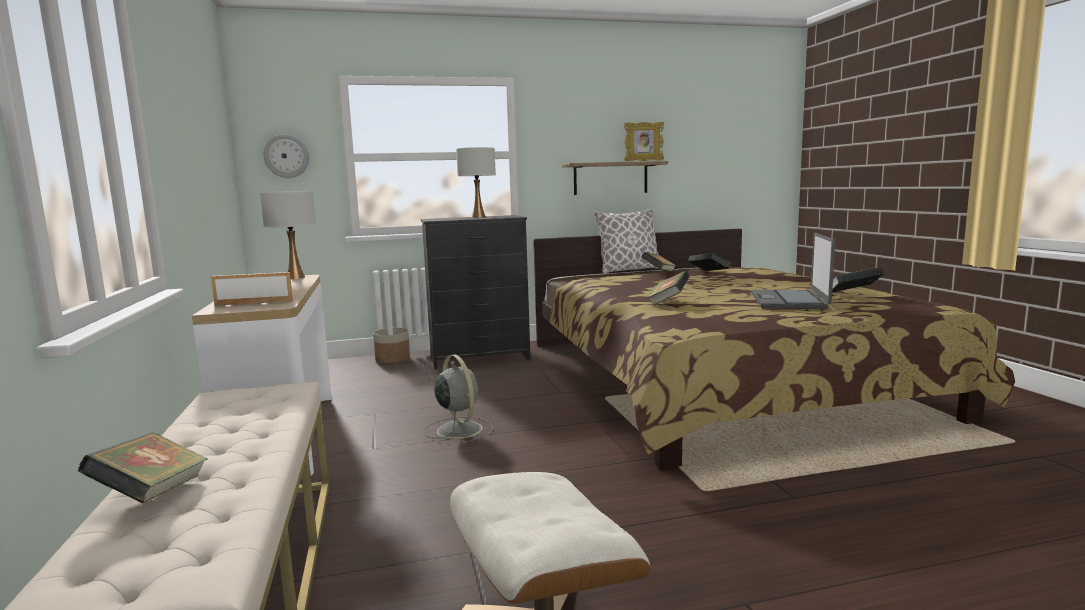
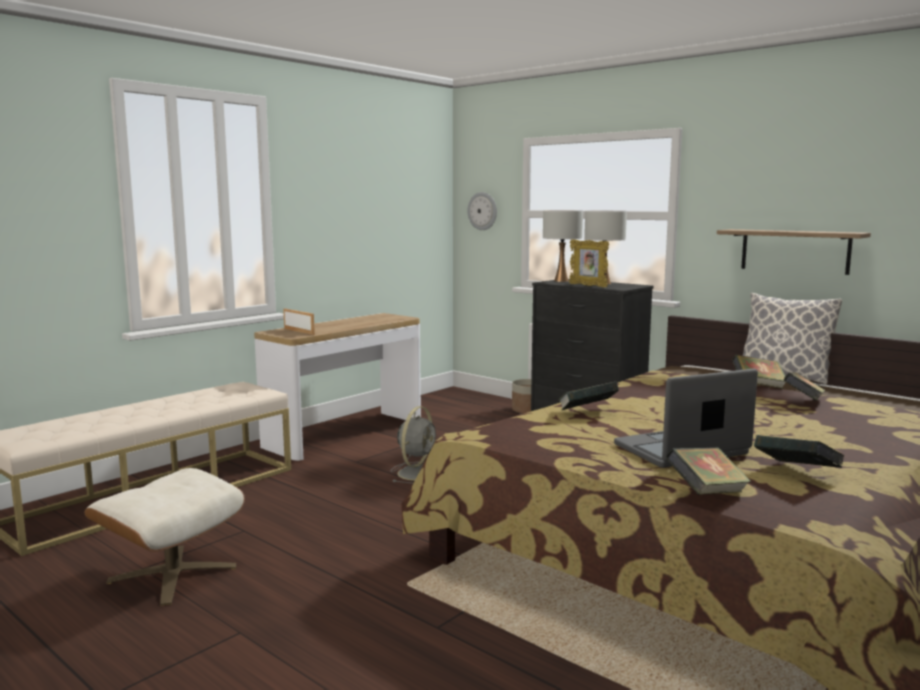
camera: 55 degrees right, 0 degrees up
(152, 495) = (100, 414): book -> book (706, 493)
(295, 278) = (397, 318): white table lamp -> white table lamp (561, 281)
(643, 161) = (830, 232): picture frame -> picture frame (588, 286)

